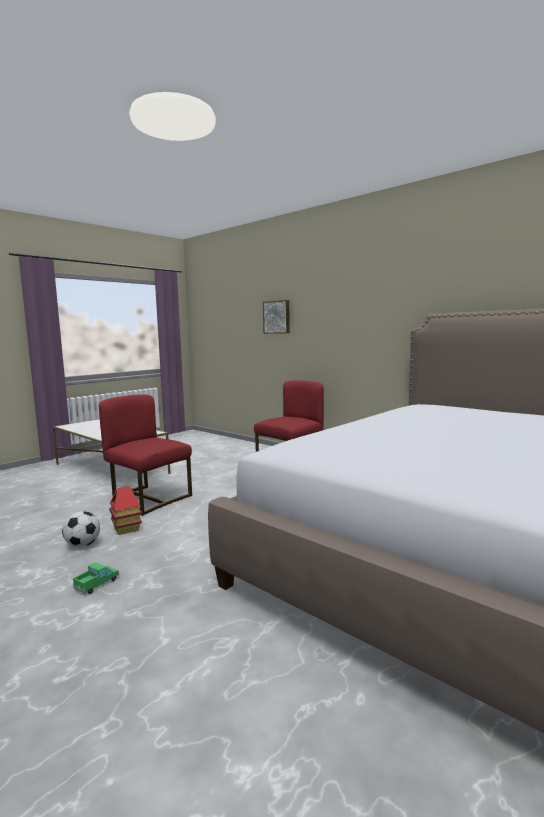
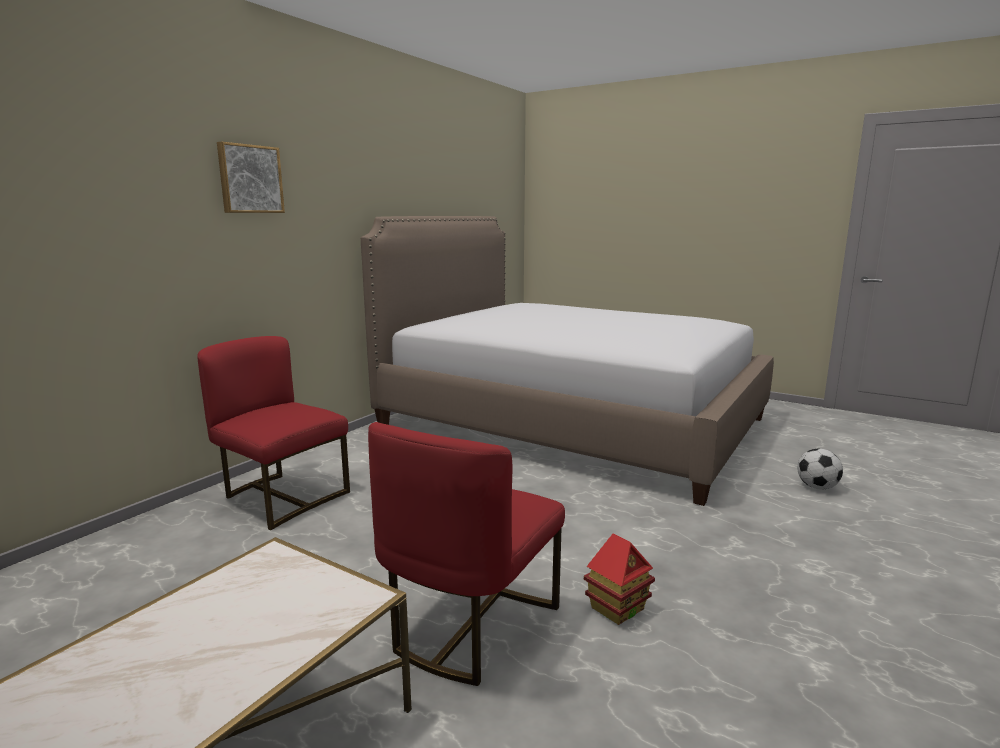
camera: 100 degrees left, 5 degrees up
(83, 545) = (701, 637): football -> football (817, 487)
(97, 584) = (772, 581): toy truck -> none
(277, 317) = (78, 209): picture -> picture (250, 179)

